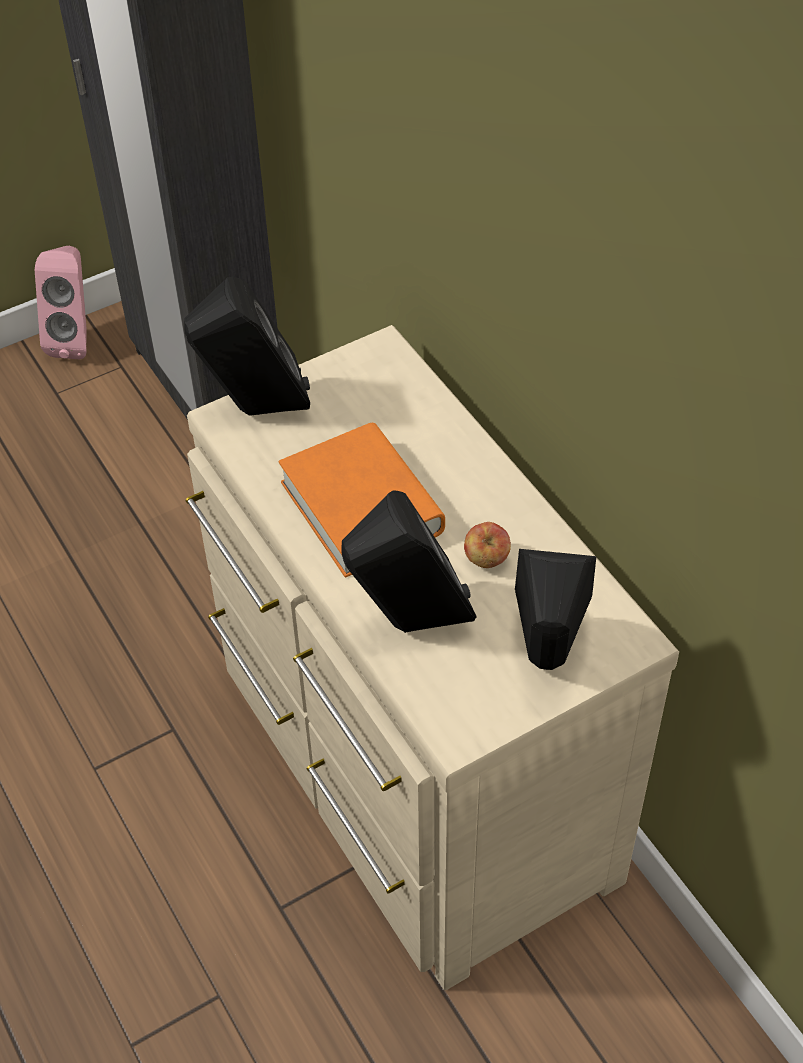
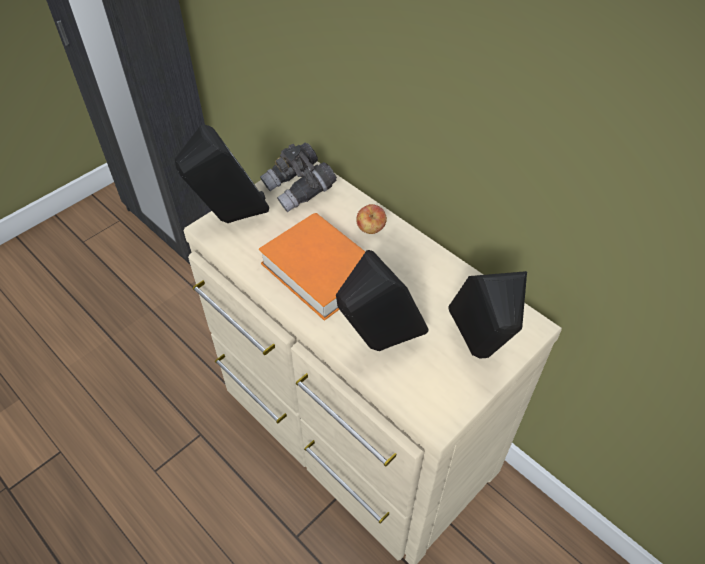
camera: 15 degrees left, 0 degrees up
(76, 340) = (89, 209): pink speaker -> none
(367, 382) = (299, 190): none -> grey binoculars
(486, 559) = (415, 290): apple -> apple (370, 229)

